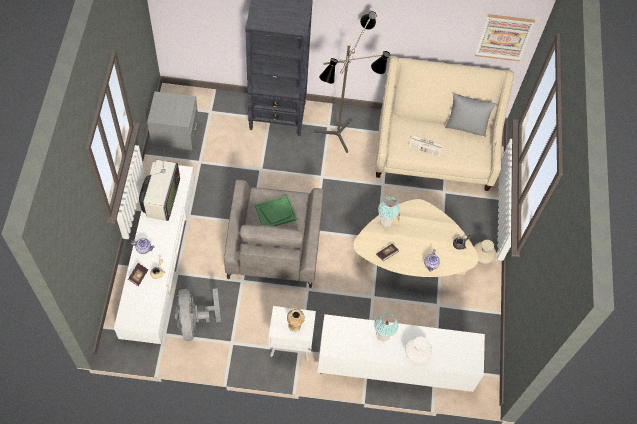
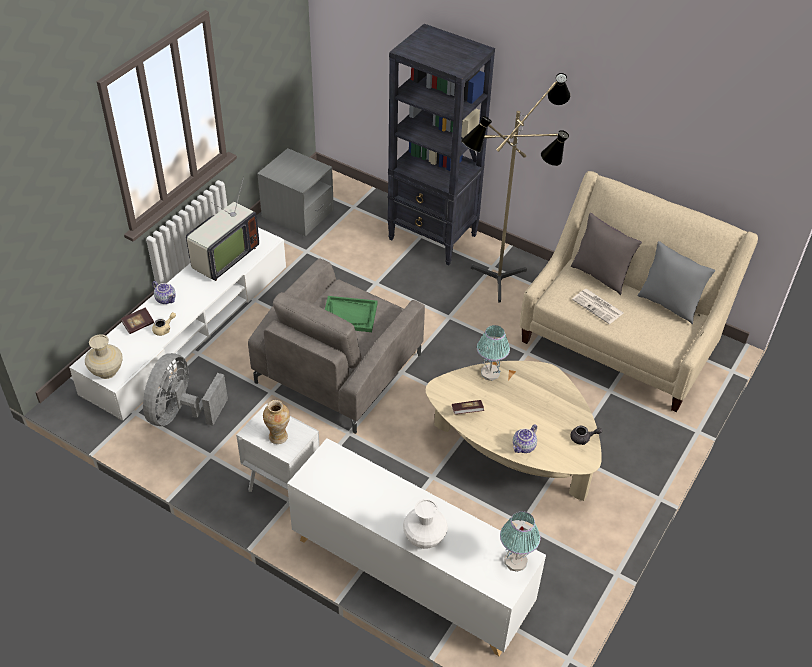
camera: 30 degrees right, 15 degrees down
(383, 335) = (391, 495): table lamp -> table lamp (515, 561)
(416, 120) = (600, 275): none -> grey pillow
(481, 257) = (621, 489): beige vase -> beige vase (107, 371)
(504, 37) = (750, 170): picture -> none

